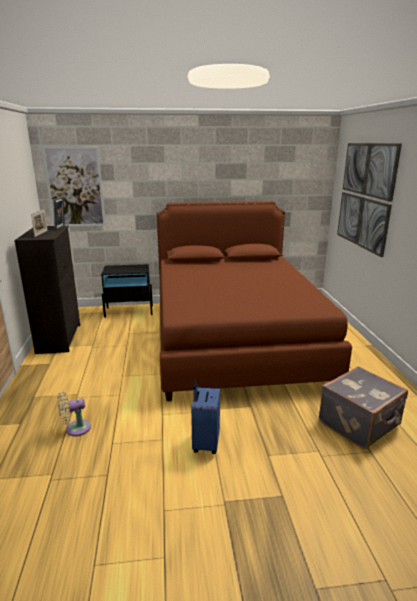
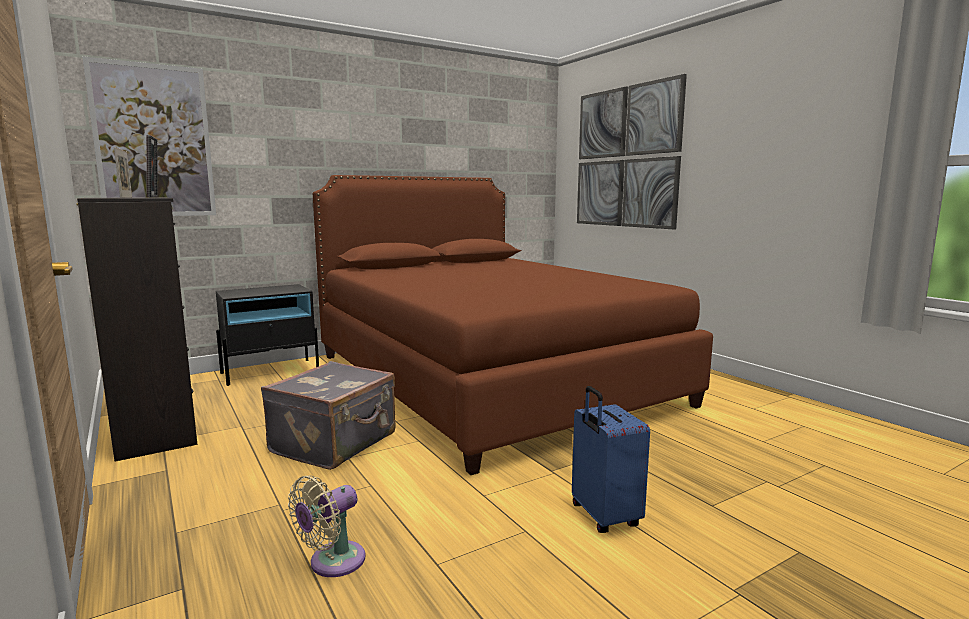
camera: 25 degrees left, 10 degrees down
(360, 424) = (772, 439): grey suitcase -> grey suitcase (336, 443)

